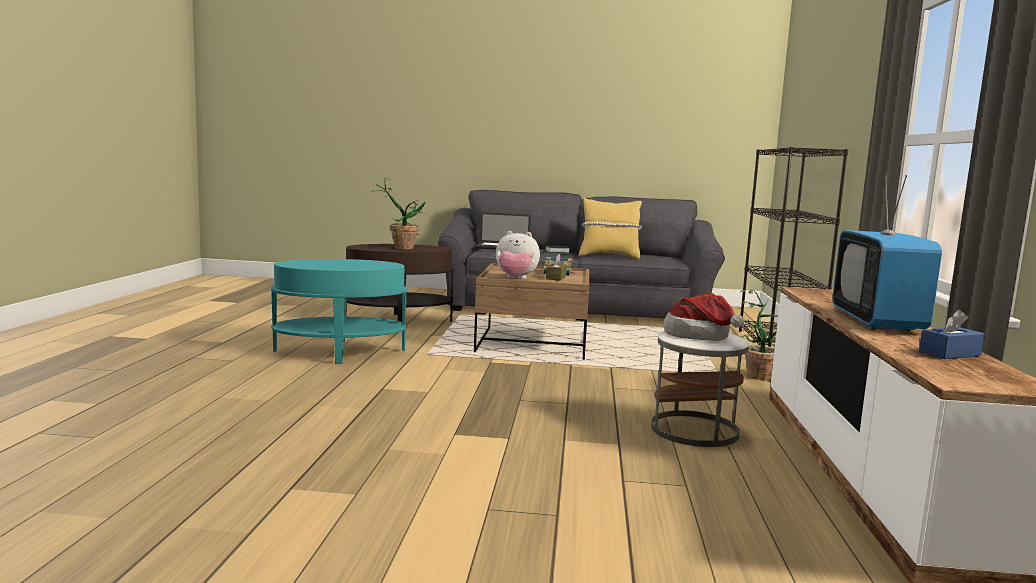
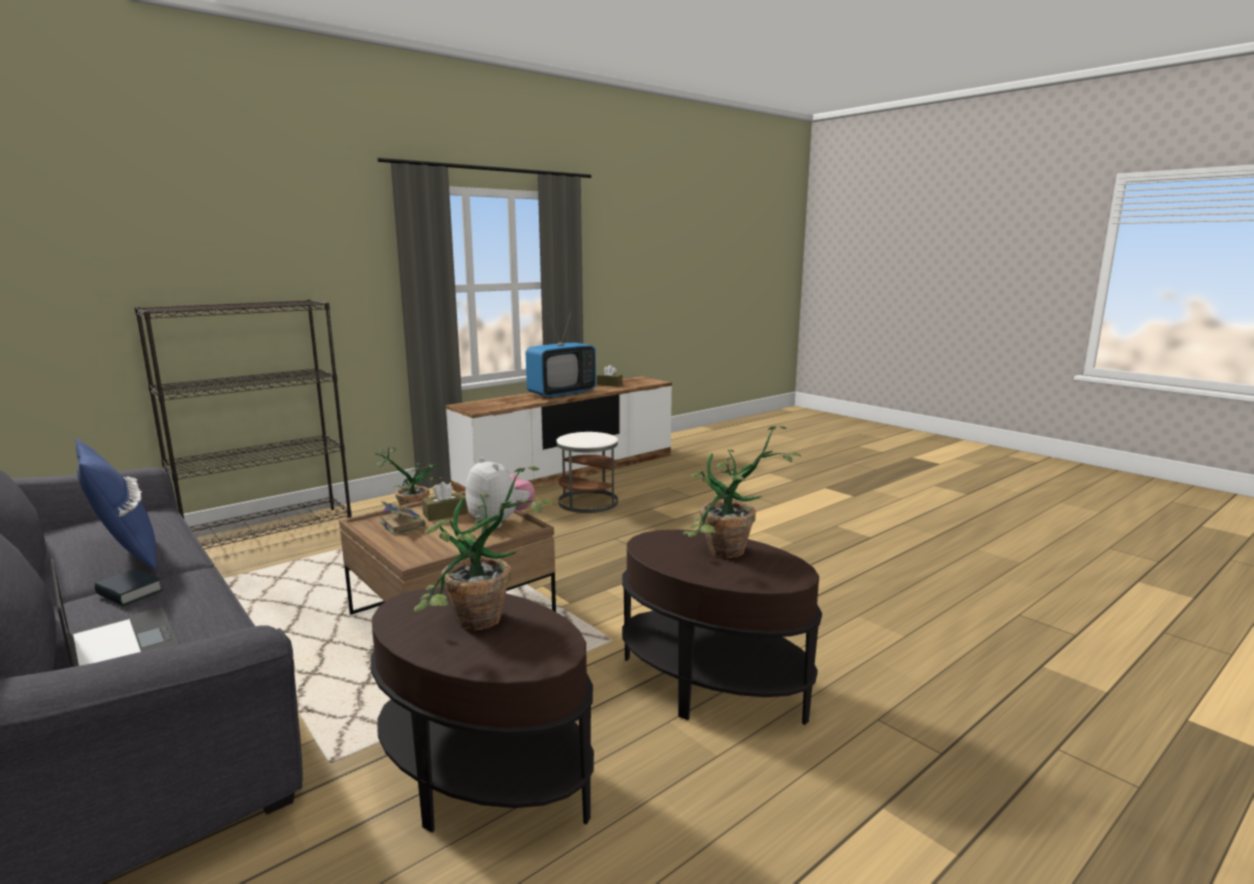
camera: 135 degrees left, 5 degrees up
(335, 265) = (729, 555): none -> potted plant
(340, 352) = (713, 686): turquoise side table -> brown side table
(609, 256) = (126, 555): yellow pillow -> blue pillow
(701, 336) = (586, 438): hat -> none
(949, 354) = (609, 384): blue tissue box -> brown tissue box

